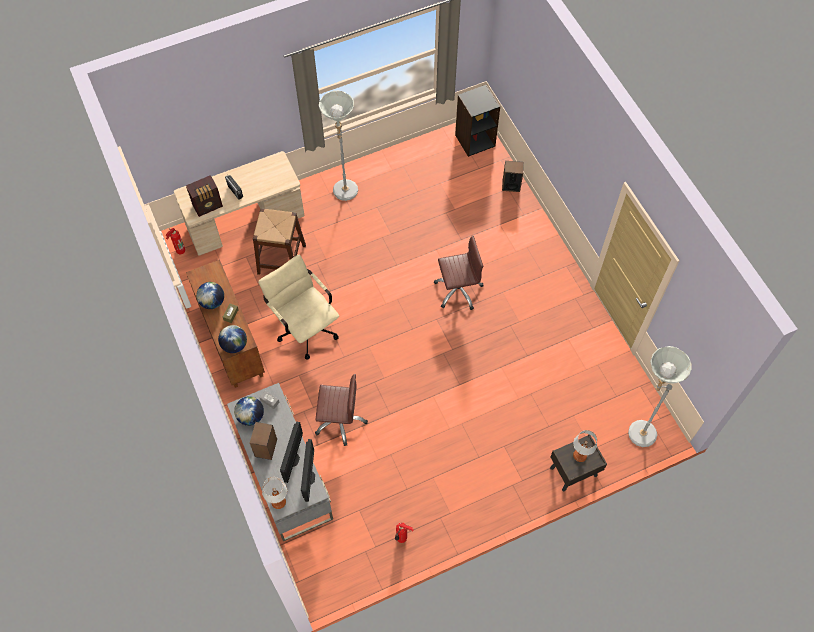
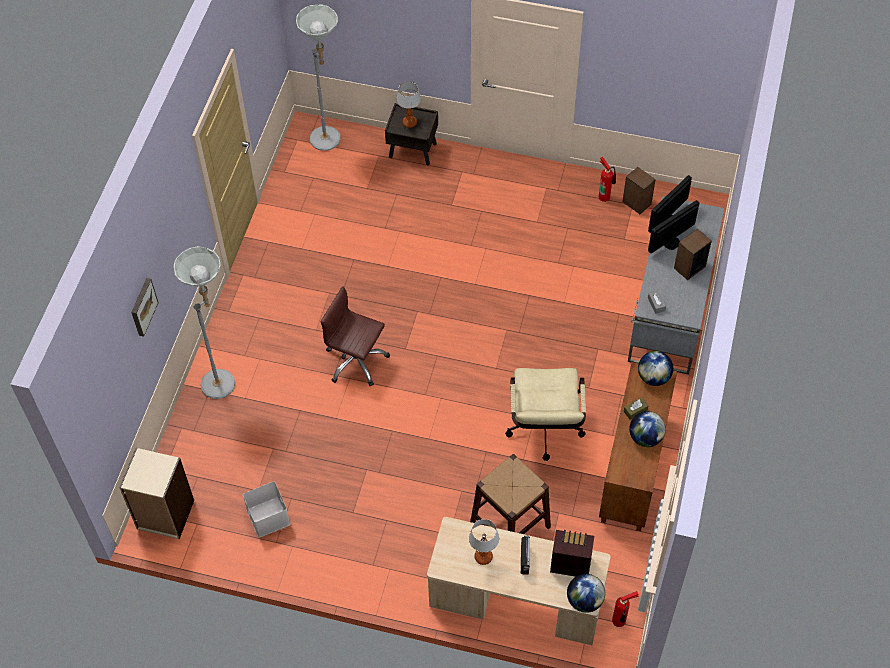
camera: 140 degrees left, 5 degrees down
(251, 416) = (684, 302): globe -> globe (584, 600)
(278, 502) = (709, 219): table lamp -> table lamp (483, 557)
(340, 420) = (581, 320): brown office chair -> none
(345, 195) = (374, 554): grey floor lamp -> grey floor lamp (223, 379)
(421, 174) = (267, 516): none -> white storage box
(475, 140) = (165, 515): black bookcase -> beige bookcase
(511, 185) = (186, 432): speaker -> speaker (636, 203)
(549, 108) = (142, 306): none -> picture

